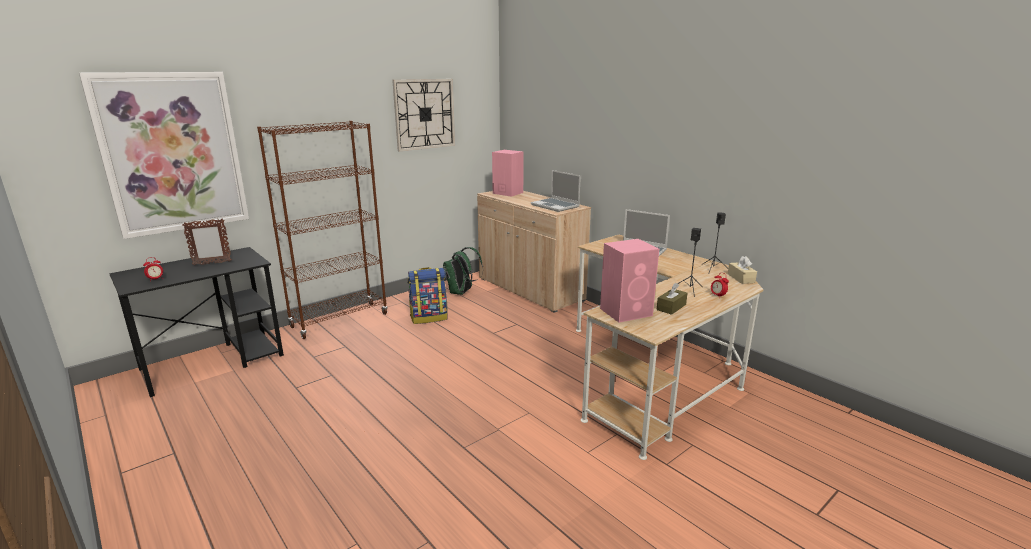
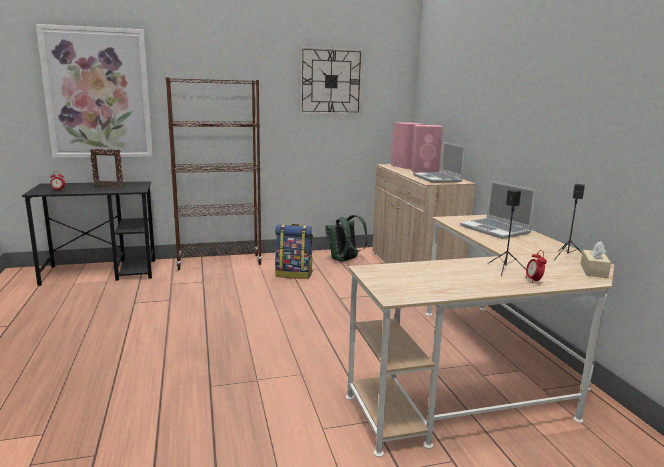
camera: 25 degrees right, 5 degrees down
(627, 312) = (396, 274): pink speaker -> pink speaker (425, 171)
(671, 307) = (455, 280): brown tissue box -> none

